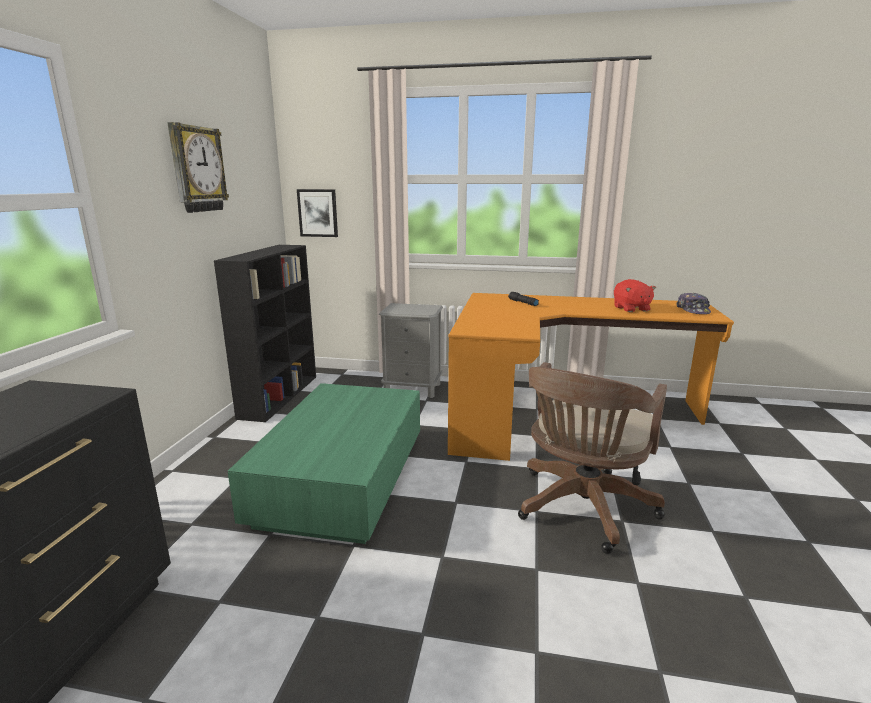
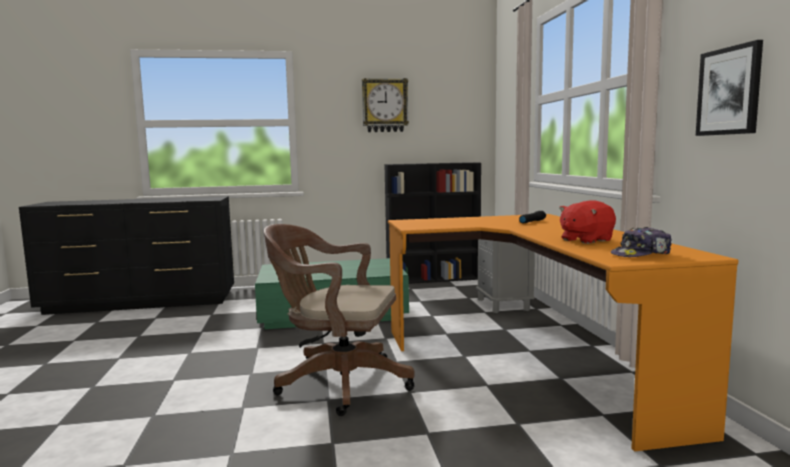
camera: 70 degrees right, 10 degrees down
(318, 213) = (505, 137): picture -> picture (729, 91)

